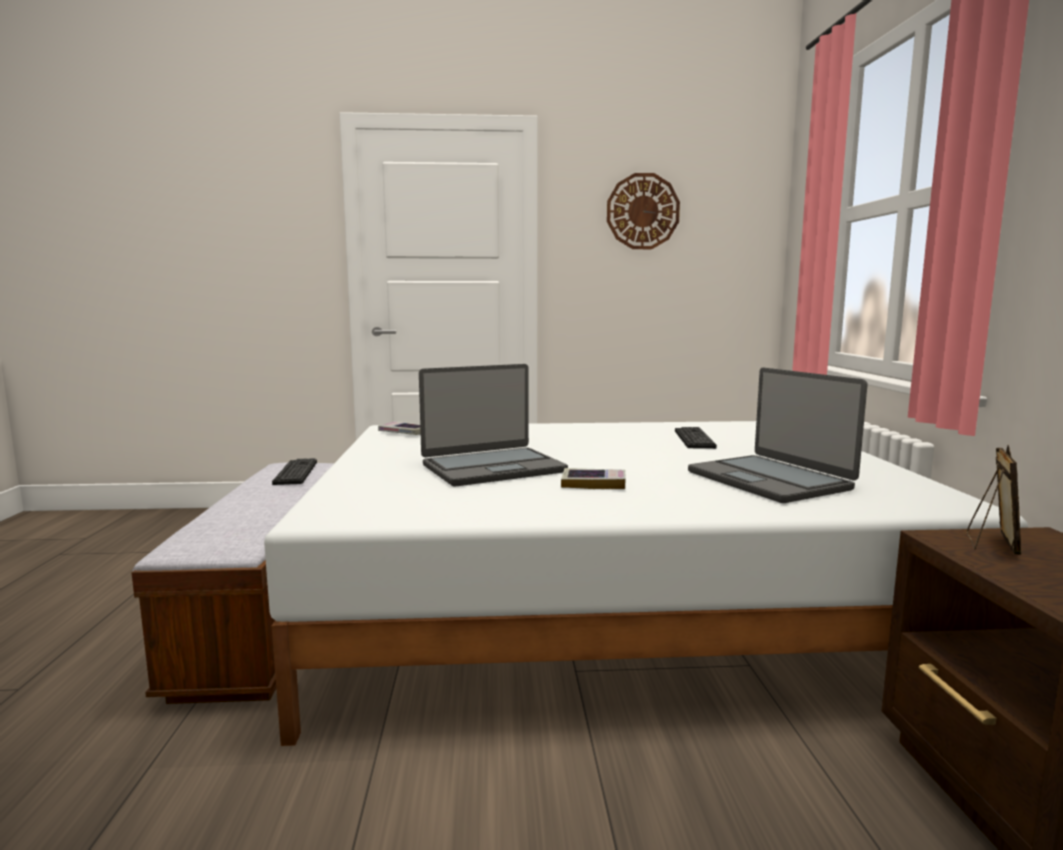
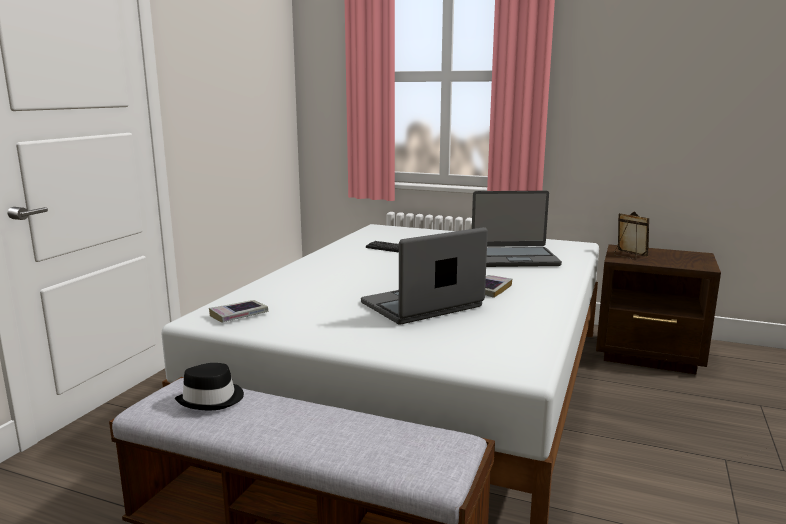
camera: 65 degrees left, 5 degrees up
(296, 472) = (212, 399): keyboard -> black hat
(492, 468) = (422, 305): laptop -> laptop turned 120 degrees counterclockwise
(642, 211) = (225, 58): wall clock -> none

